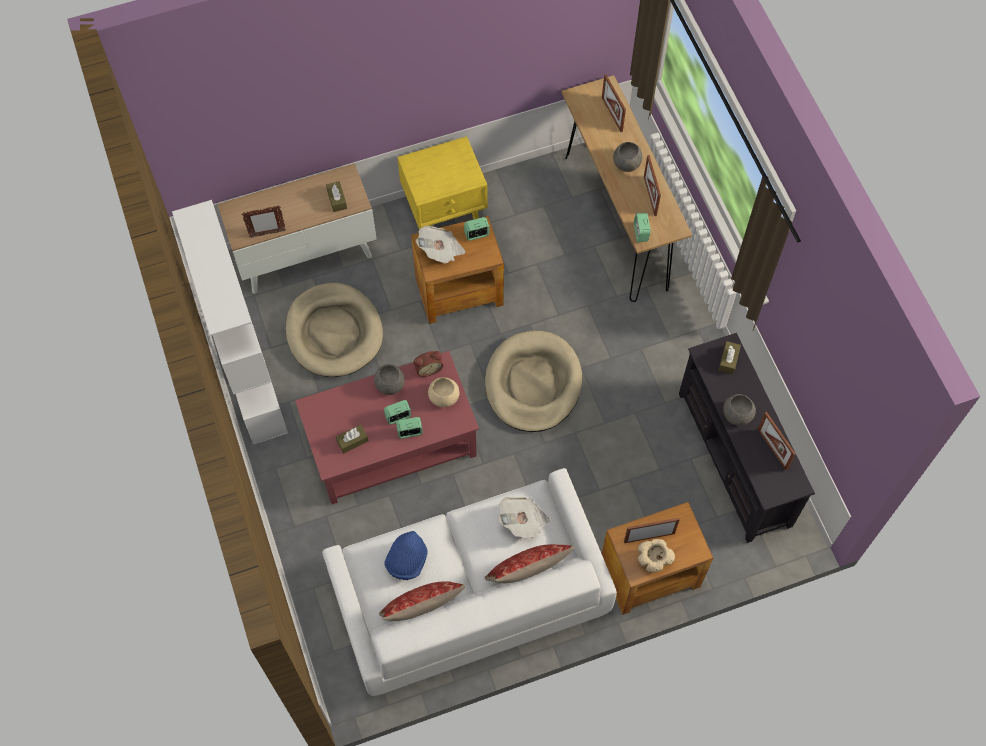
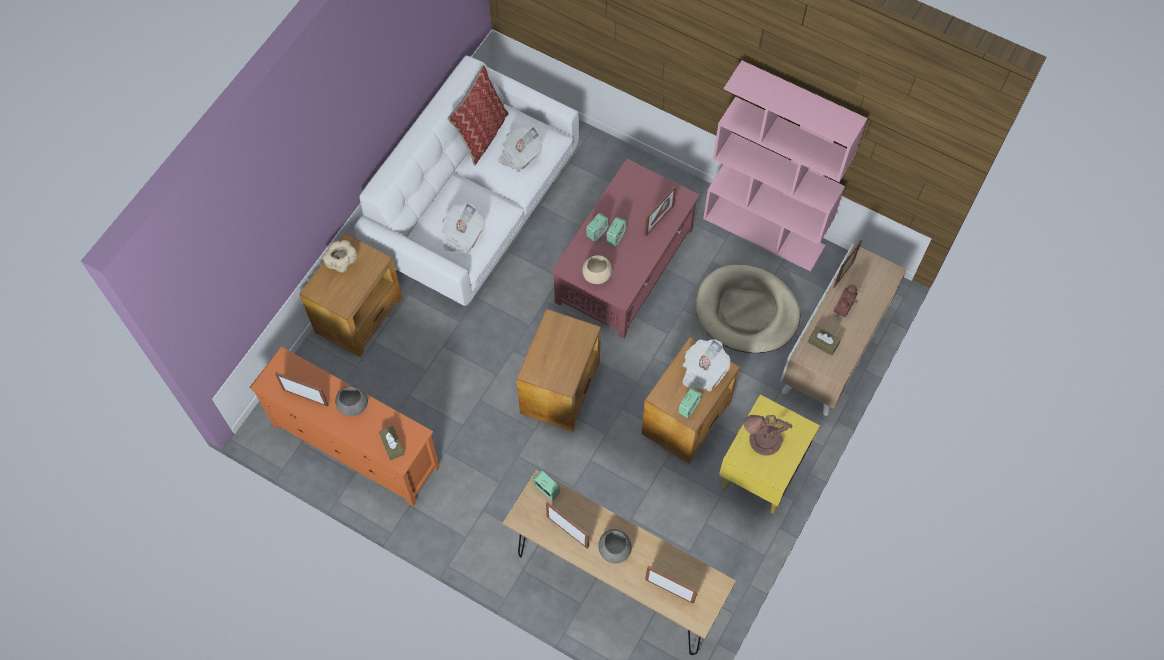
camera: 140 degrees right, 0 degrees up
(252, 383) = (764, 232): white bookcase -> pink bookcase
(352, 441) = (631, 197): brown tissue box -> none
(389, 383) = (645, 254): grey bowl -> none
(407, 560) = (520, 155): blue hat -> newspaper
(428, 368) = (628, 286): alarm clock -> alarm clock (845, 309)
(447, 175) = (762, 440): none -> brown table lamp
(526, 575) = (430, 205): pillow -> none
(533, 383) = (561, 388): beige dog bed -> brown side table
(649, 537) = (357, 274): picture frame -> picture frame (659, 220)
(734, 459) = (355, 447): black tv stand -> orange tv stand

